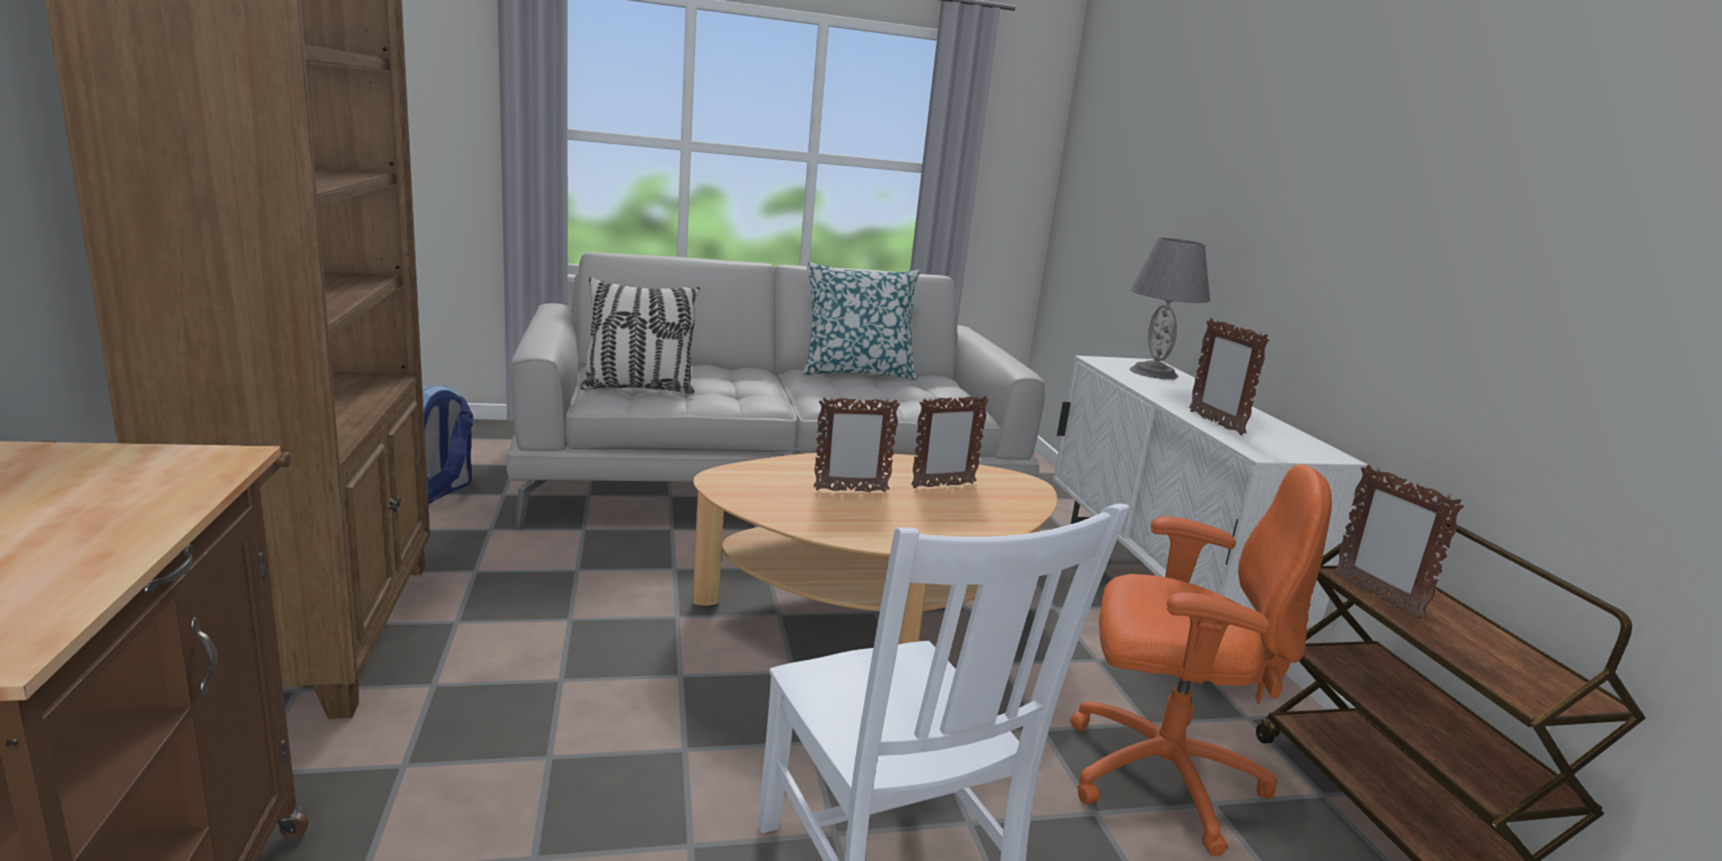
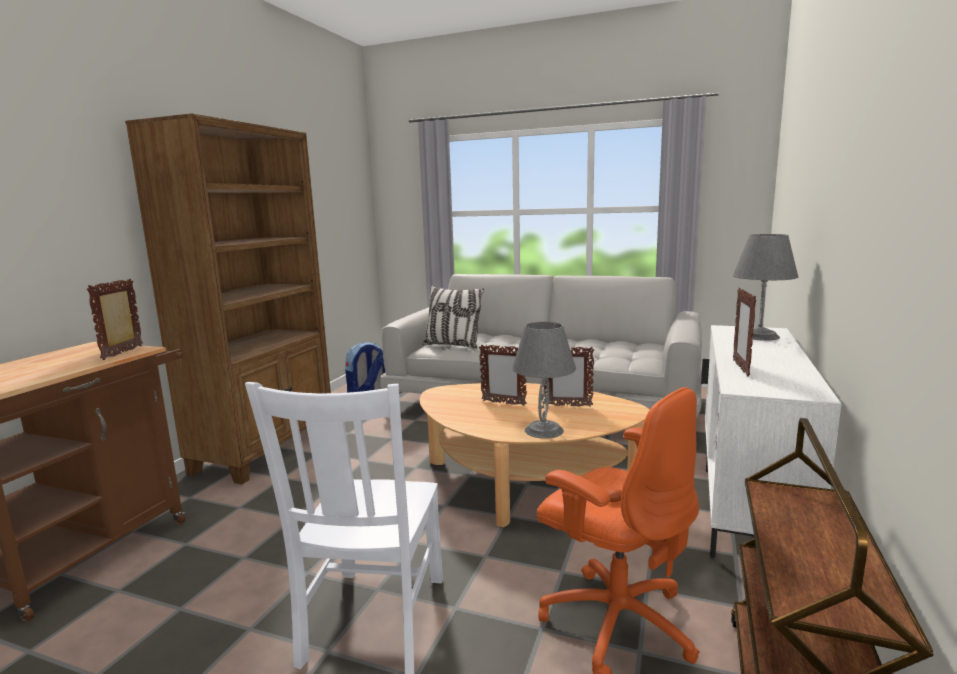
camera: 35 degrees right, 5 degrees down
(856, 372) = (596, 340): pillow -> none
(964, 530) = (543, 430): none -> grey table lamp
(1376, 596) = (772, 507): picture frame -> picture frame (123, 352)

